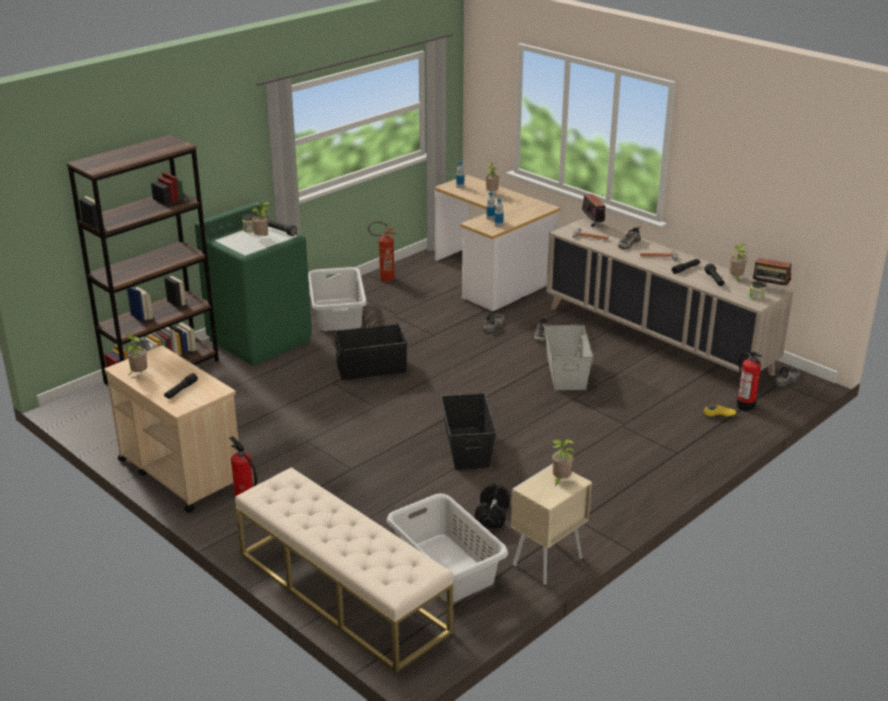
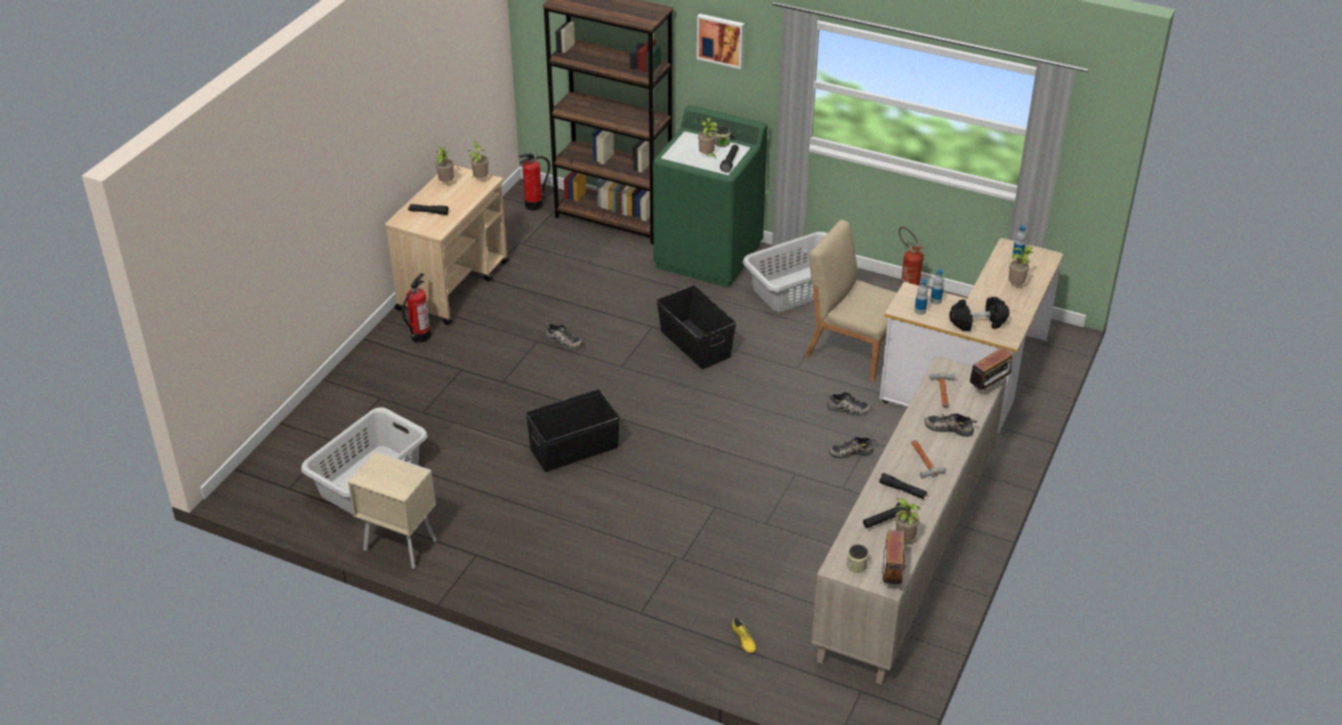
camera: 70 degrees right, 10 degrees up
(210, 145) = (721, 40): none -> picture
(341, 592) = (316, 426): beige bench -> none
(428, 310) = (852, 349): none -> beige chair
(492, 515) = (462, 492): black dumbbell -> black dumbbell (977, 322)
(560, 480) = (399, 479): potted plant -> potted plant (480, 179)
(566, 372) = (772, 490): grey storage box -> none
(745, 406) = (780, 663): fire extinguisher -> fire extinguisher (534, 205)
(786, 380) = (872, 698): shoe -> shoe (562, 341)

